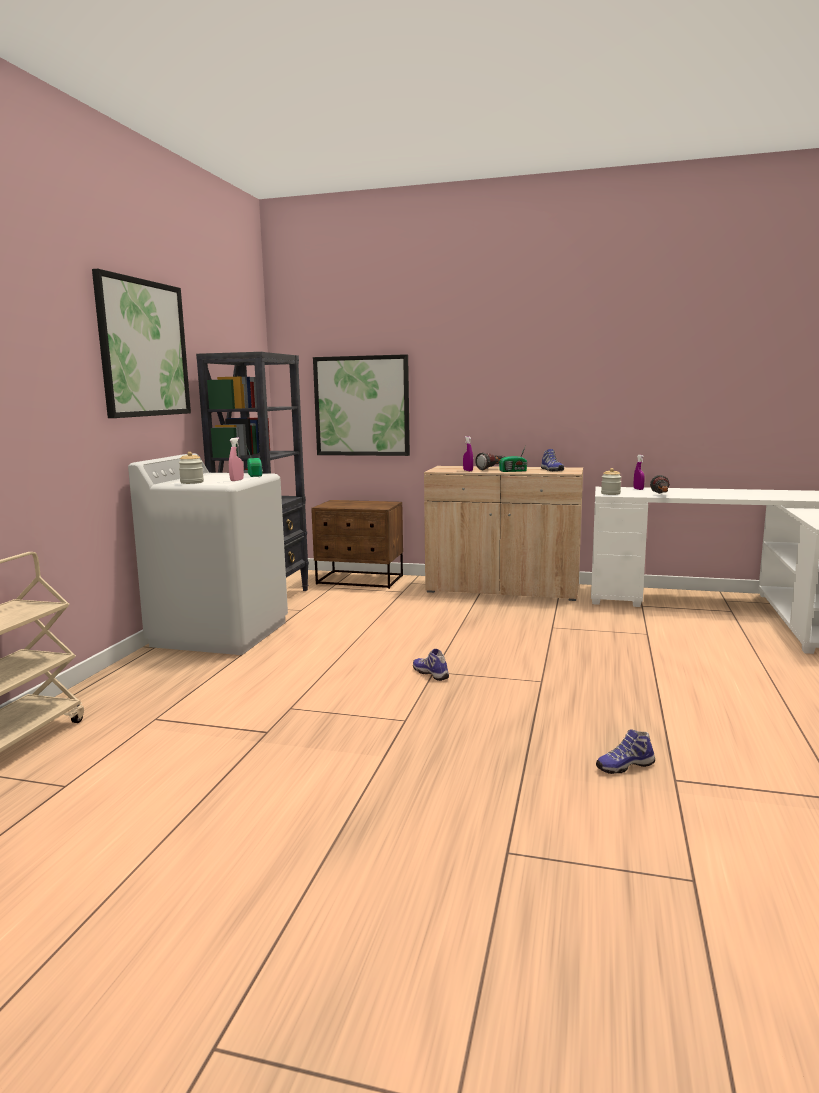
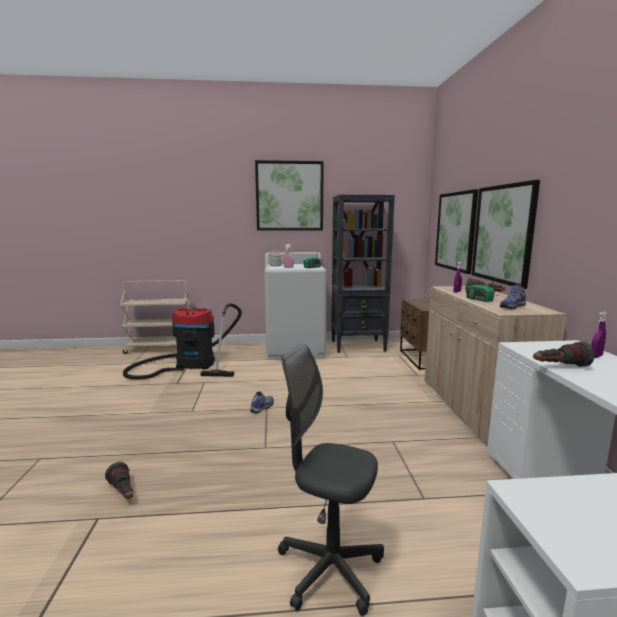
camera: 70 degrees right, 0 degrees up
(176, 717) = (191, 364): none -> vacuum cleaner
(468, 404) = (503, 234): none -> picture
(610, 493) = (528, 346): jar -> none
(624, 765) = (123, 493): shoe -> flashlight
(734, 675) = (329, 569): none -> grey office chair

